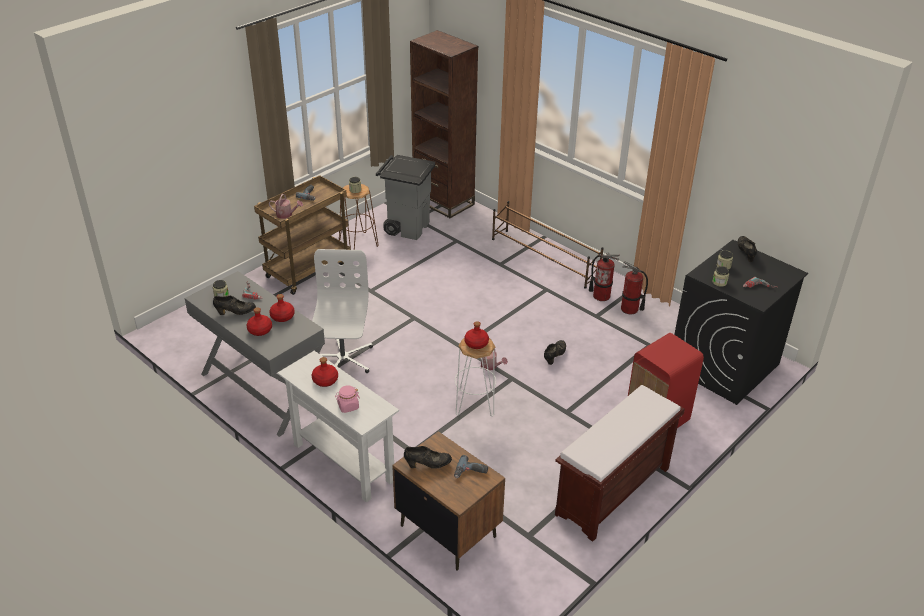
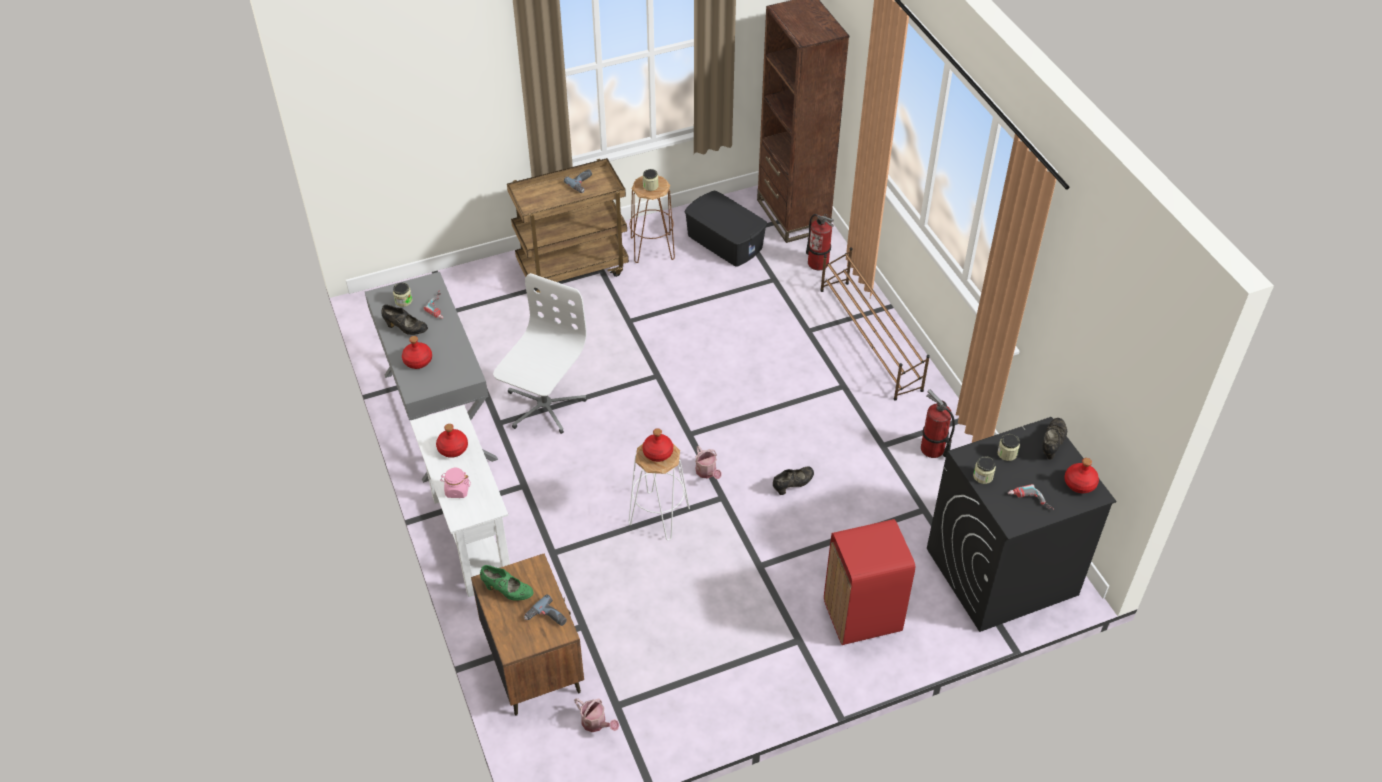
camera: 25 degrees right, 10 degrees up
(282, 316) = (452, 350): red bottle -> red bottle (1080, 483)
(286, 215) = (539, 205): watering can -> watering can (596, 723)
(407, 227) = (725, 241): grey trash can -> black storage box
(428, 464) = (507, 591): black shoe -> green shoe
(601, 296) = (908, 418): fire extinguisher -> fire extinguisher (818, 263)
(612, 492) = (745, 689): brown bench -> none

